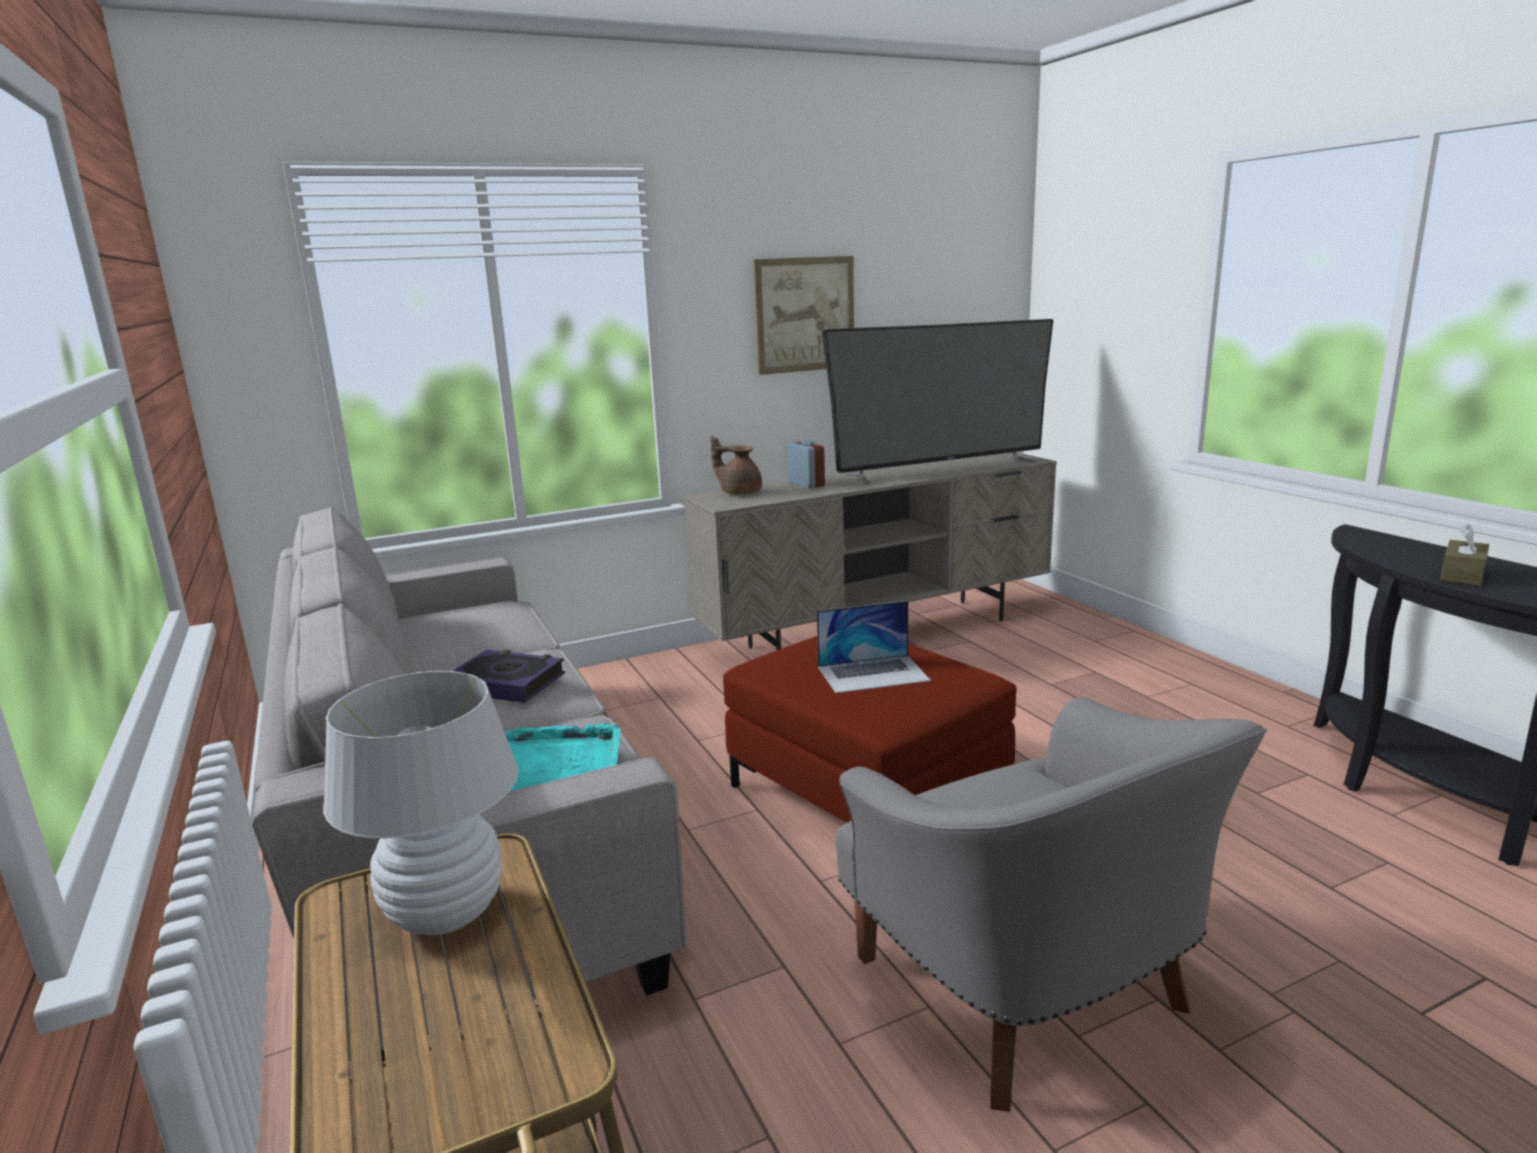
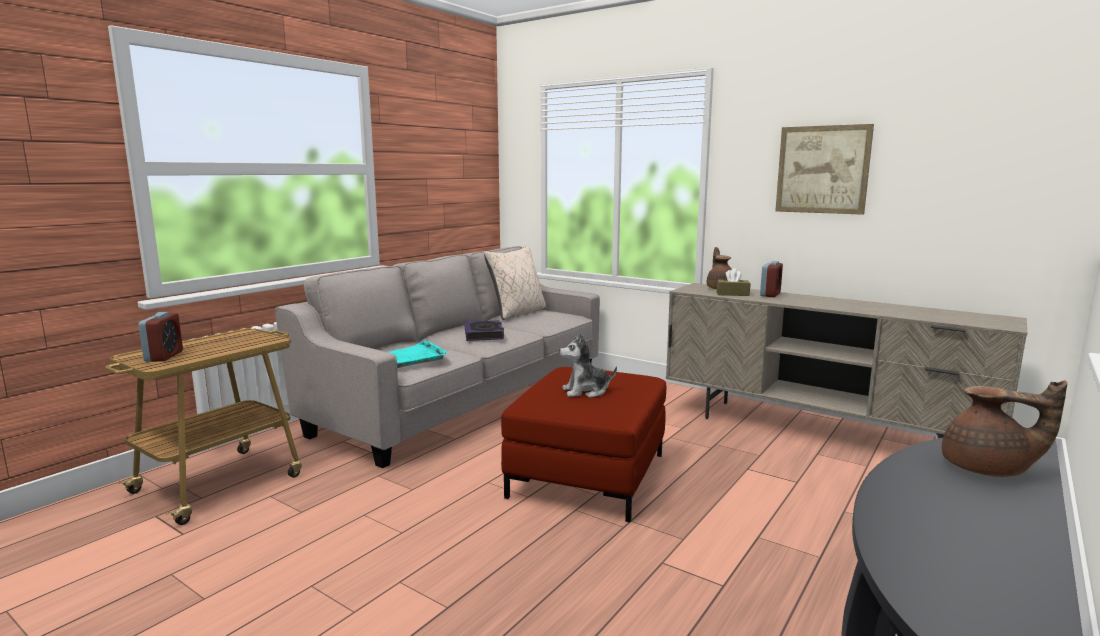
camera: 60 degrees right, 5 degrees down
(415, 634) = (517, 313): none -> beige pillow
(445, 913) = (238, 342): white table lamp -> none
(446, 1056) = (164, 356): none -> alarm clock
(873, 673) = (586, 391): laptop -> plush toy
(941, 469) = (897, 310): television -> none
(1028, 994) = (426, 560): grey armchair -> none
(1415, 552) = (988, 469): none -> brown teapot
(1462, 575) = (927, 489): brown tissue box -> brown tissue box (732, 294)

